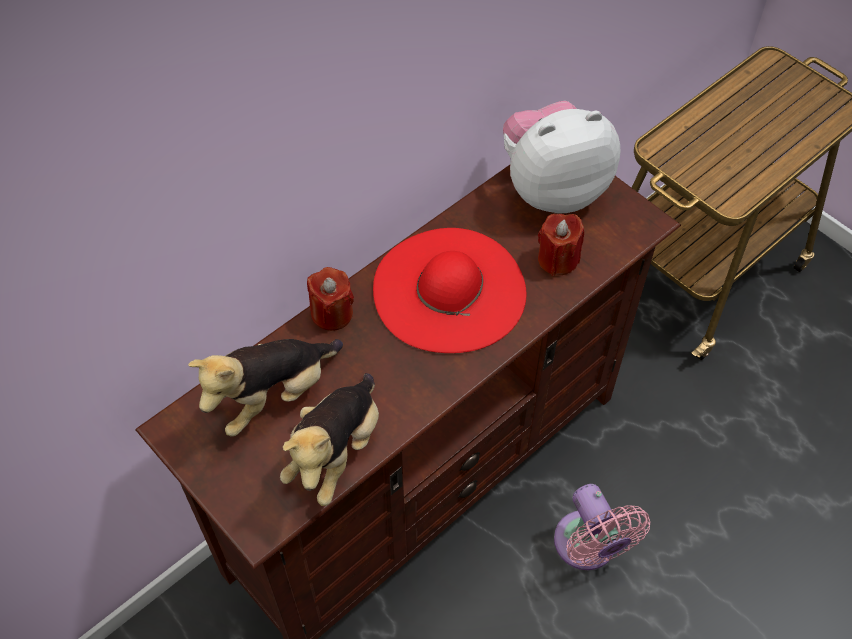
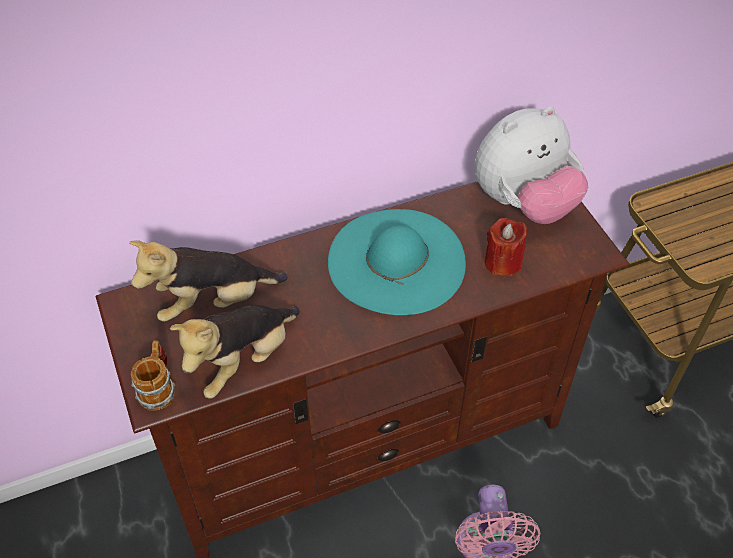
camera: 20 degrees right, 5 degrees down
(259, 511) = (158, 388): none -> mug
(332, 313) = (290, 252): red candle -> none
(449, 290) = (396, 261): red hat -> turquoise hat
(552, 188) = (524, 204): plush toy -> plush toy turned 150 degrees clockwise

